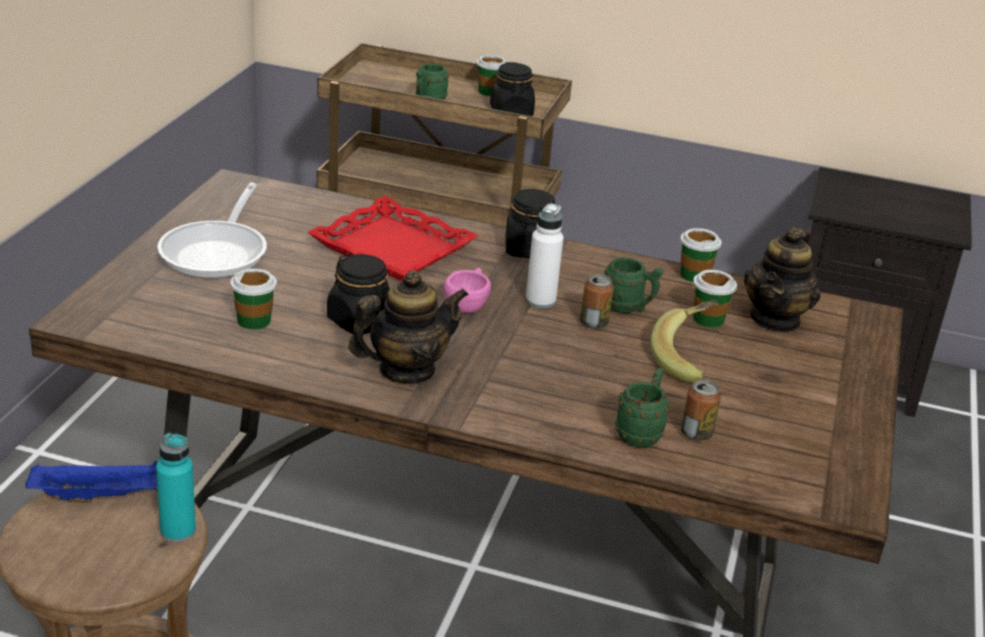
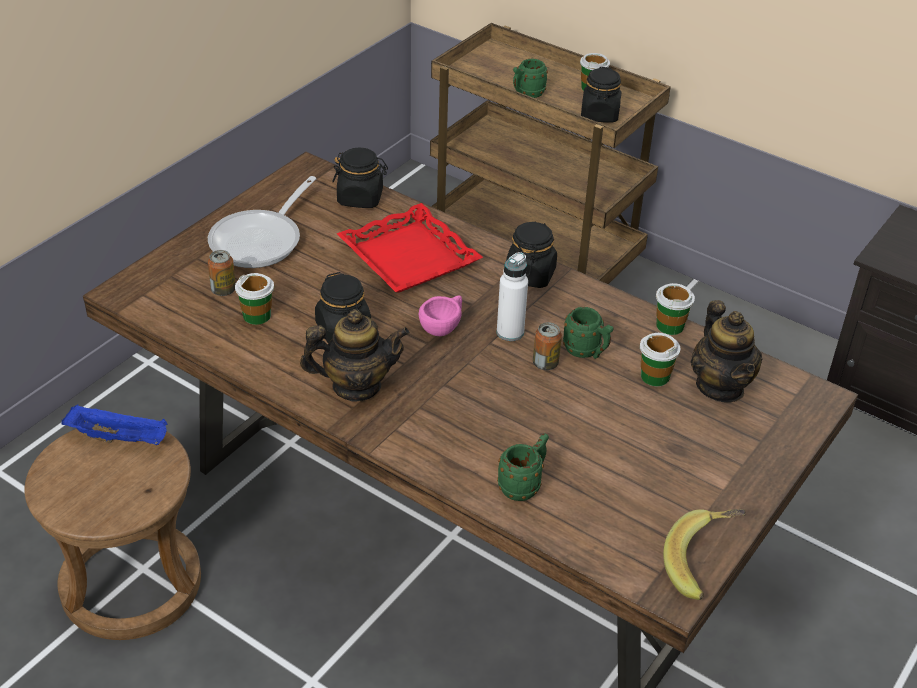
camera: 20 degrees right, 10 degrees up
(178, 531) = (164, 481): turquoise bottle -> none
(308, 203) = (360, 198): none -> black jar
(690, 359) = (612, 416): banana -> banana (704, 564)
(696, 434) = (573, 495): can -> can (223, 290)
(775, 319) = (720, 386): teapot -> teapot turned 60 degrees counterclockwise

